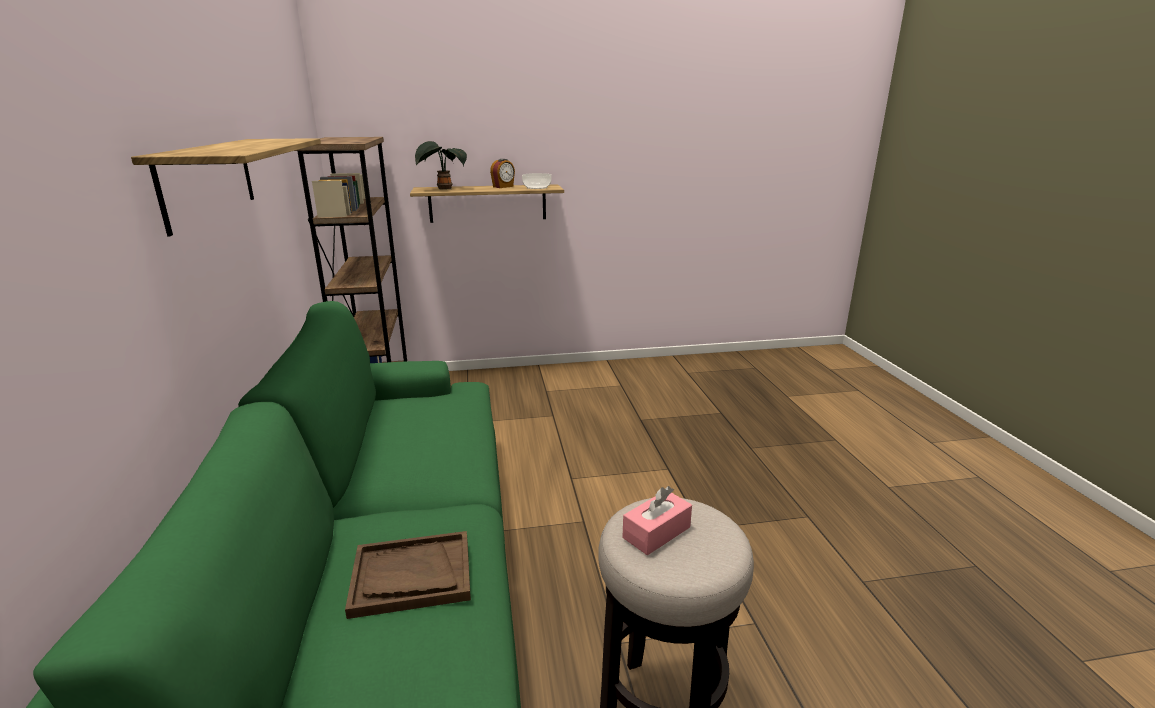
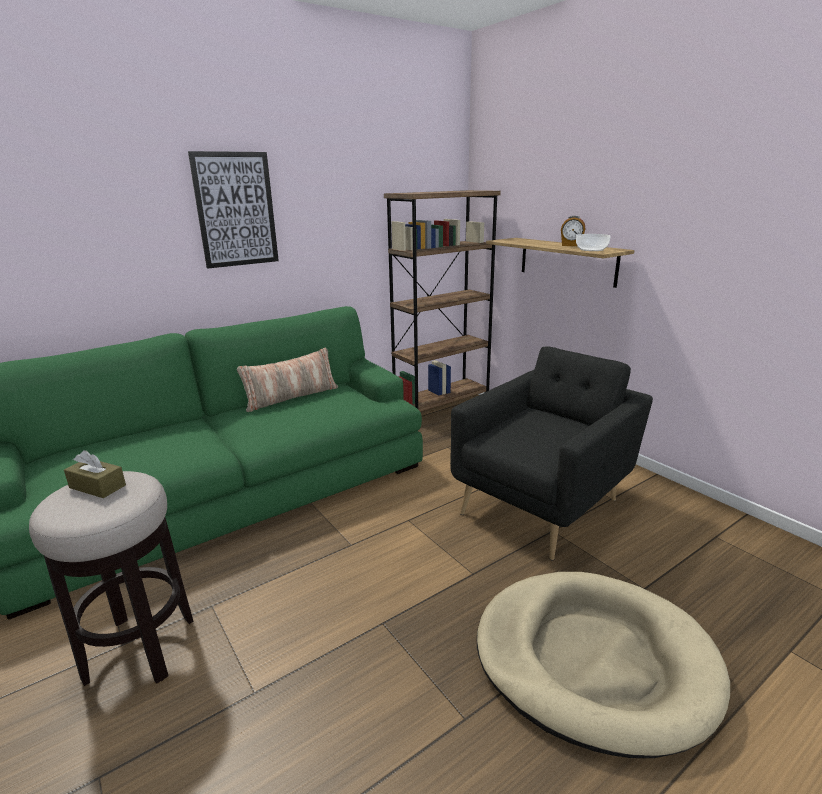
camera: 65 degrees right, 0 degrees up
(209, 181) = (236, 210): shelf -> picture
(376, 434) = (291, 397): none -> pillow
(411, 576) = (139, 453): brown tray -> none
(443, 189) = (519, 241): potted plant -> none
(604, 410) = (544, 503): none -> black armchair
(656, 532) = (97, 486): pink tissue box -> brown tissue box
(774, 453) = (593, 660): none -> beige dog bed

